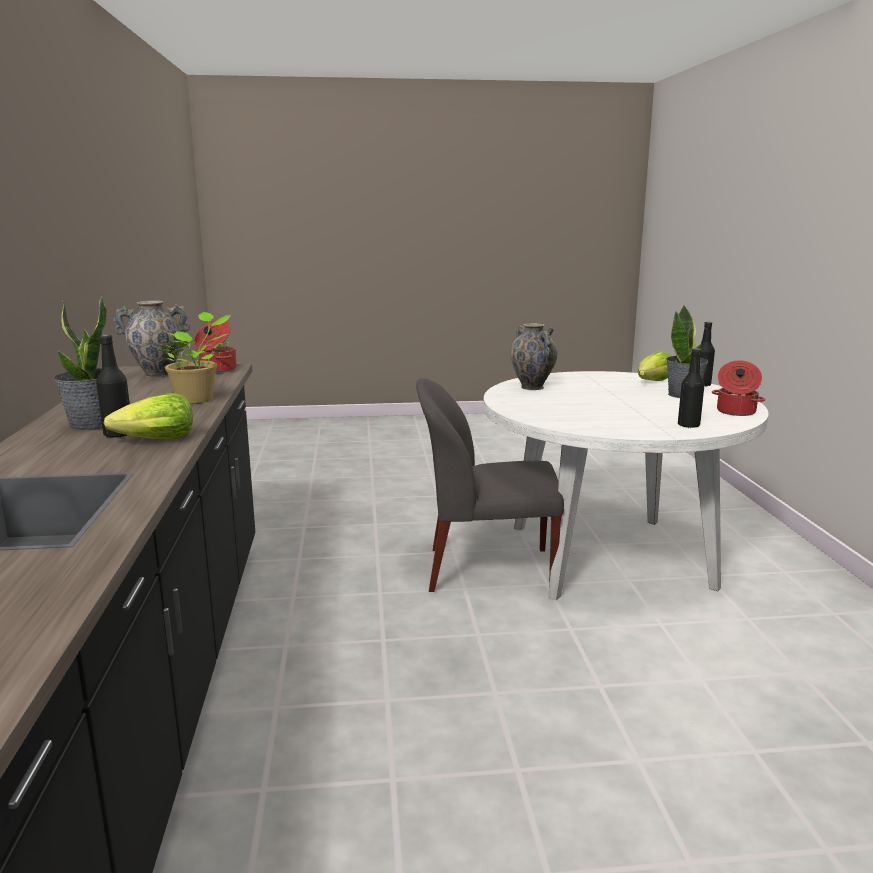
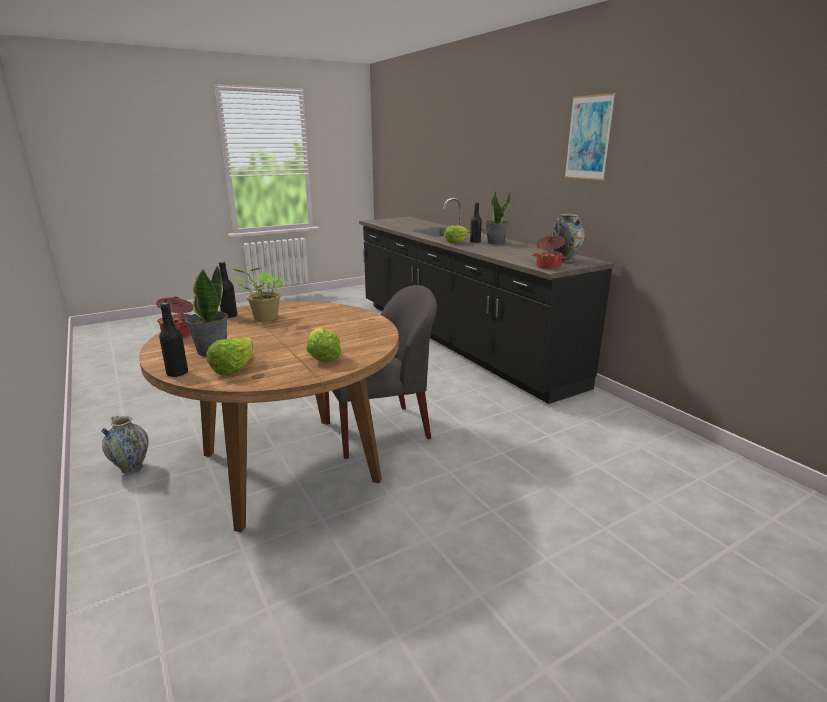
camera: 155 degrees right, 5 degrees up
(48, 178) = (588, 138): none -> picture
(197, 399) = (494, 253): potted plant -> potted plant (264, 318)
(532, 387) = (360, 339): vase -> vase (132, 468)
(574, 381) = (323, 357): none -> lettuce
(608, 555) = (289, 467): white dining table -> brown dining table

